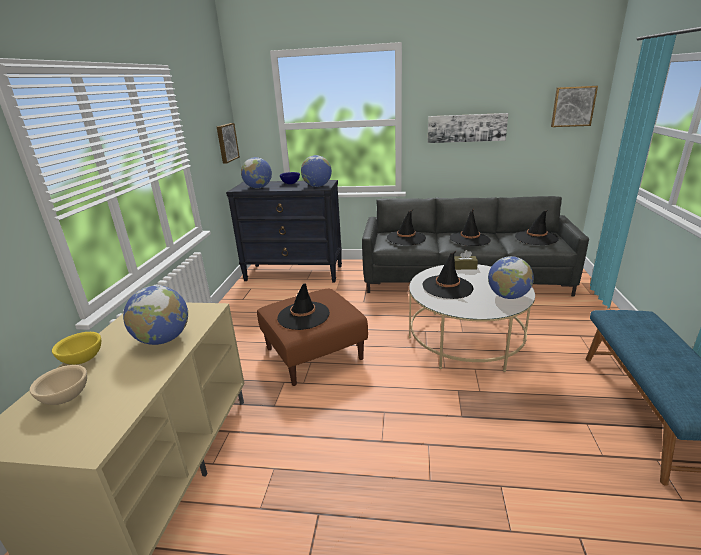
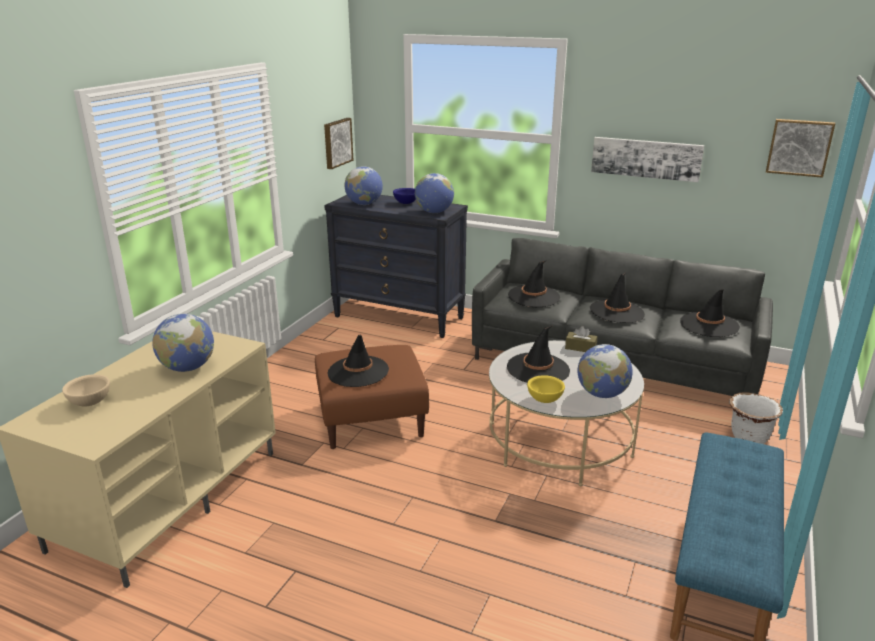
camera: 15 degrees right, 0 degrees up
(83, 360) = (114, 373): yellow bowl -> yellow bowl (545, 400)
(586, 312) = (748, 438): none -> white planter

